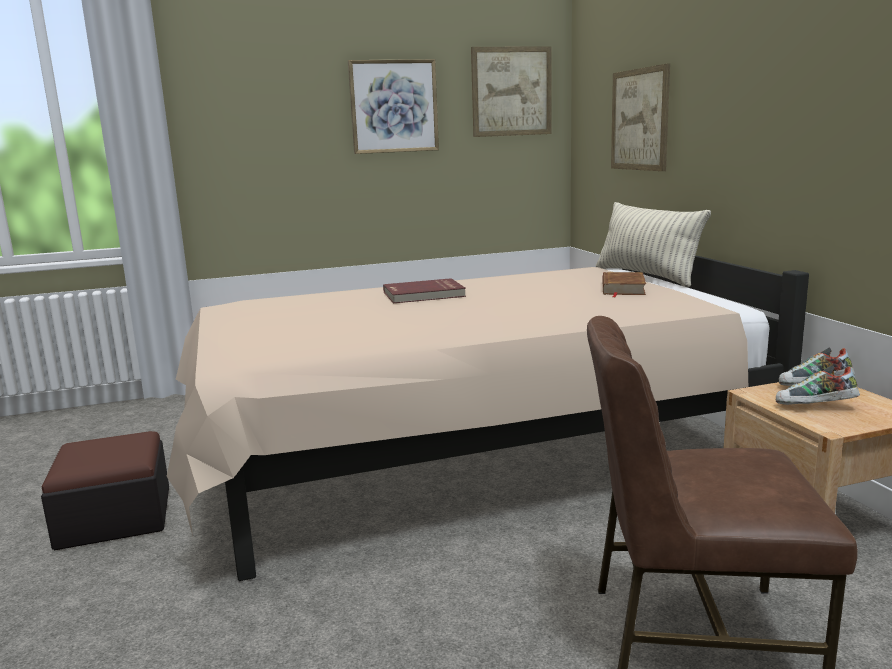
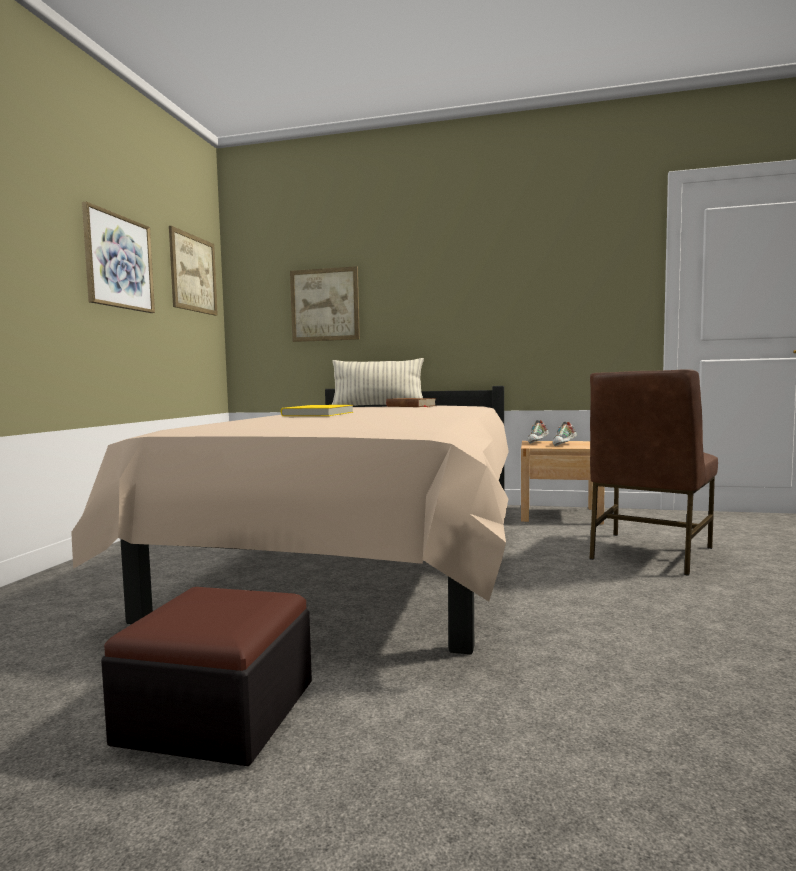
camera: 60 degrees left, 10 degrees down
(424, 294) = (320, 414): red book -> yellow book

